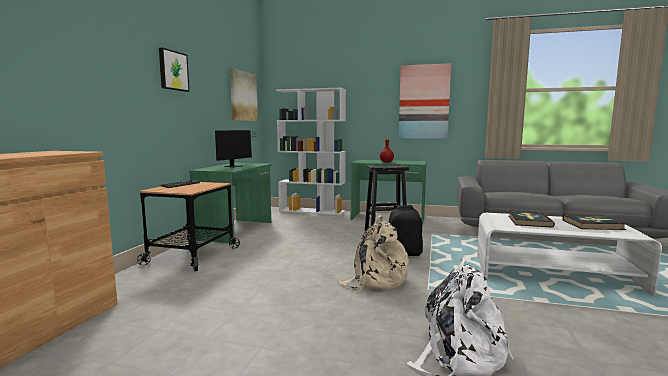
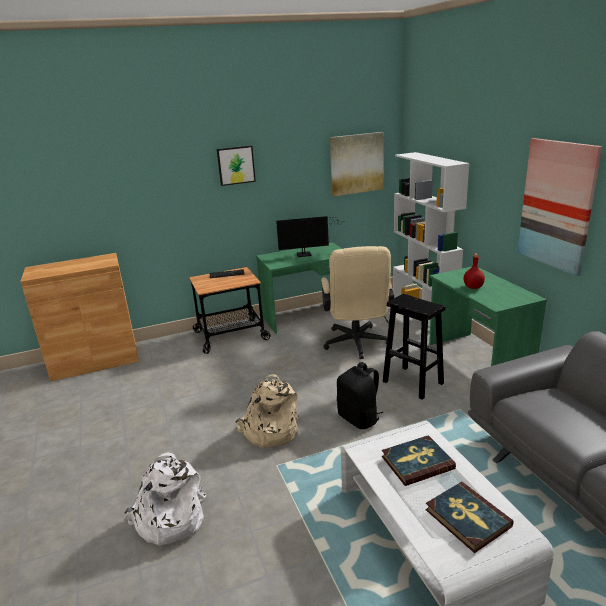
camera: 55 degrees right, 15 degrees up
(312, 231) = (356, 345): none -> beige office chair

